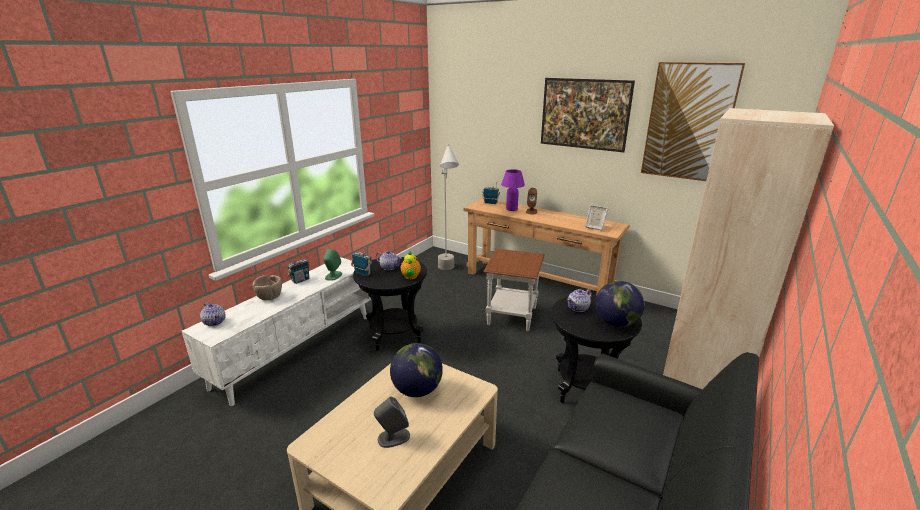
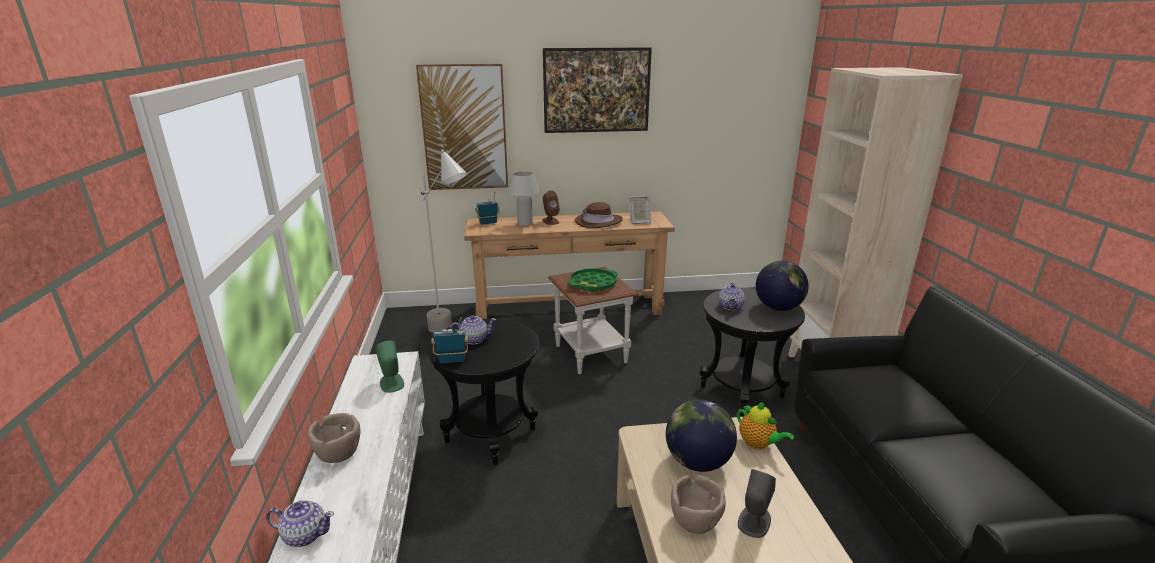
camera: 40 degrees left, 0 degrees up
(300, 280) = (348, 410): radio -> none
(364, 416) = (695, 521): none -> brown bowl
(410, 277) = (522, 340): teapot -> teapot (758, 444)
(511, 209) = (525, 224): purple table lamp -> white table lamp
(515, 262) = (593, 284): none -> green tray
(564, 219) = (598, 221): none -> brown hat
(688, 122) = (709, 90): picture -> picture (464, 128)

